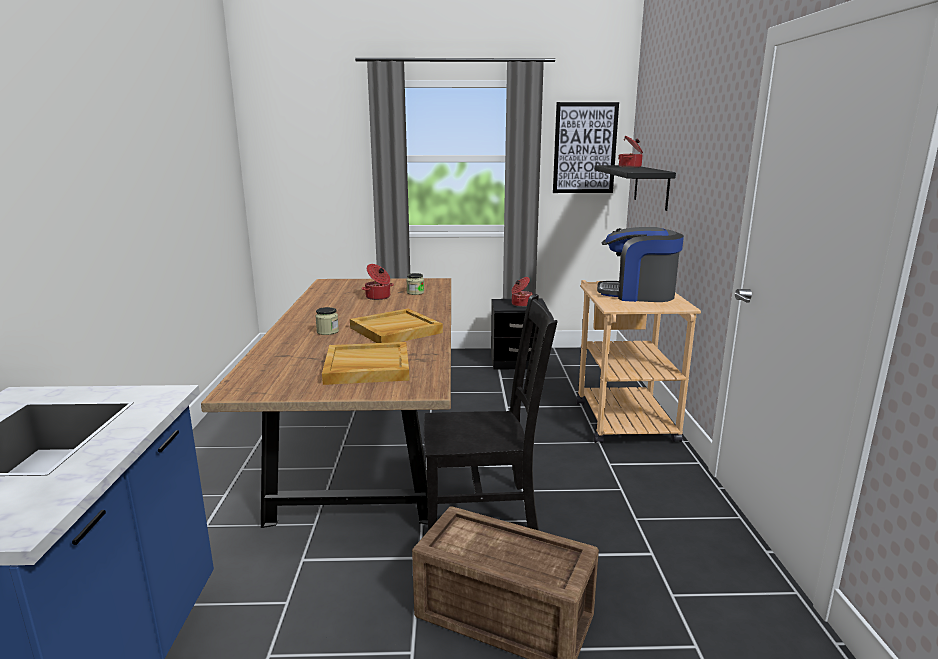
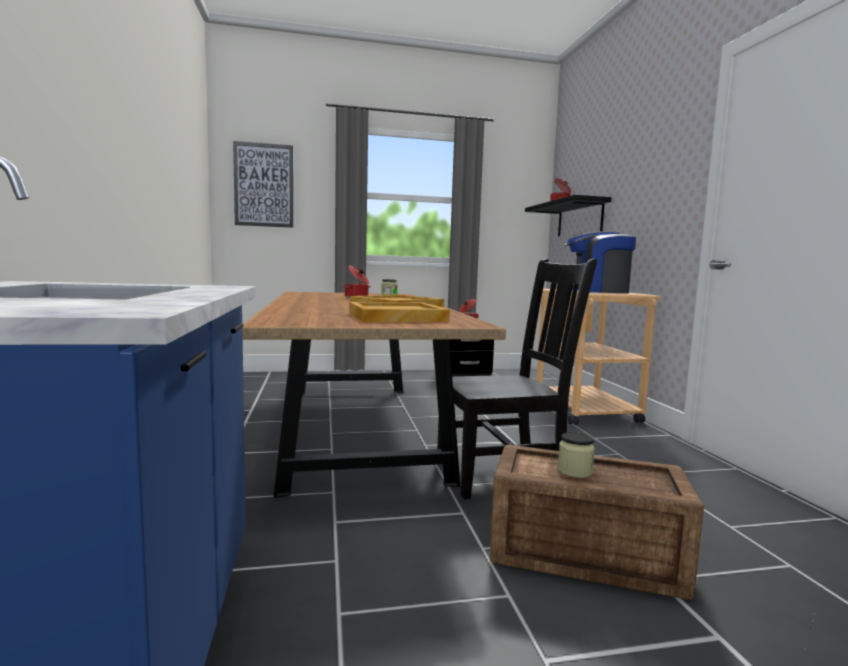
camera: 10 degrees left, 10 degrees down
(327, 332) = (330, 306): jar -> jar (575, 471)
(584, 148) = (514, 195): picture -> picture (264, 185)

